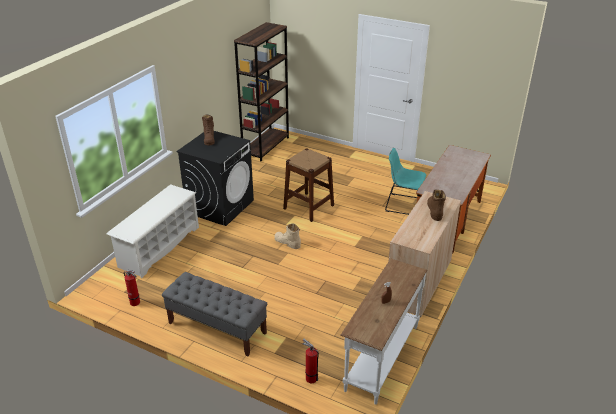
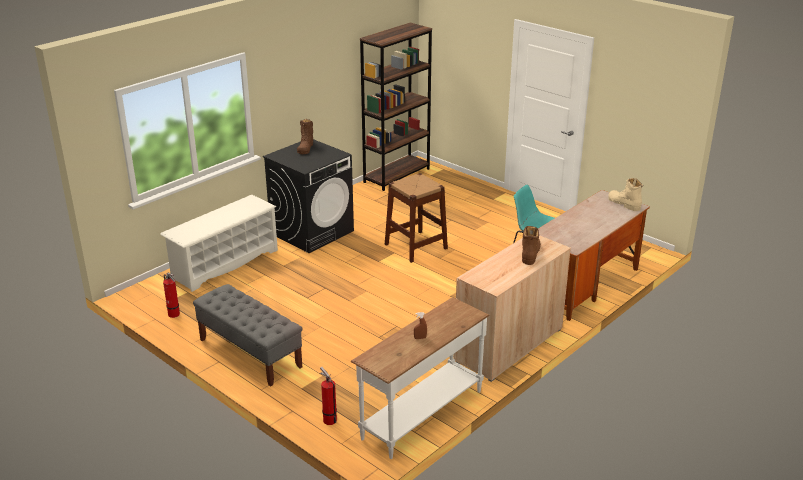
camera: 15 degrees right, 5 degrees down
(287, 242) = (371, 280): beige boot -> beige boot (624, 204)

